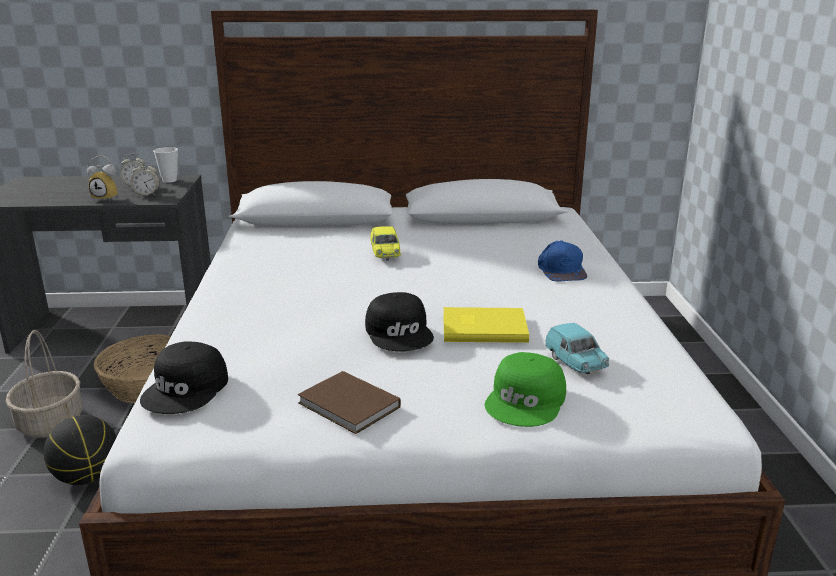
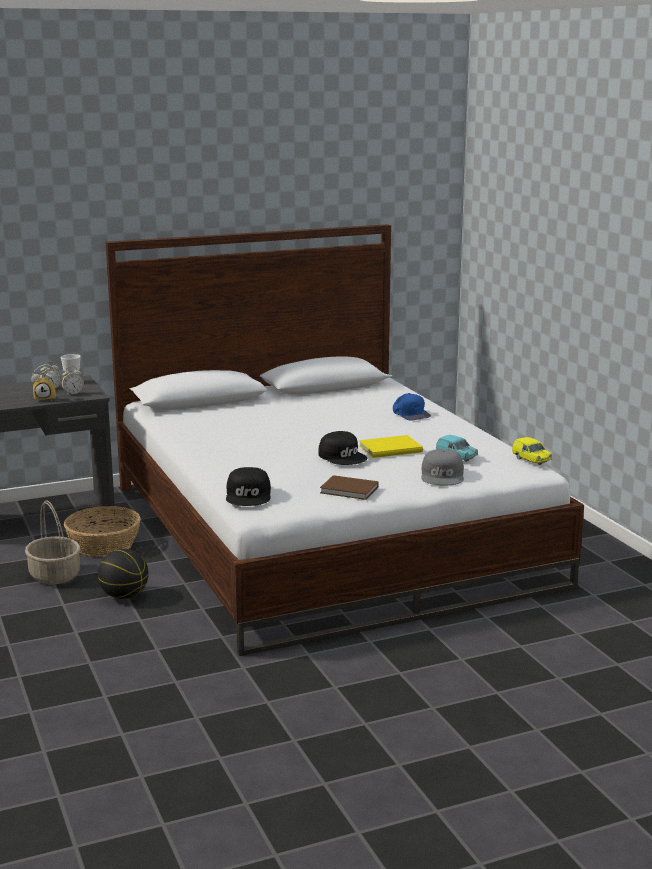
camera: 20 degrees left, 5 degrees down
(385, 254) = (282, 418): yellow toy car -> yellow toy car (531, 460)
(527, 401) = (443, 476): green cap -> grey cap

